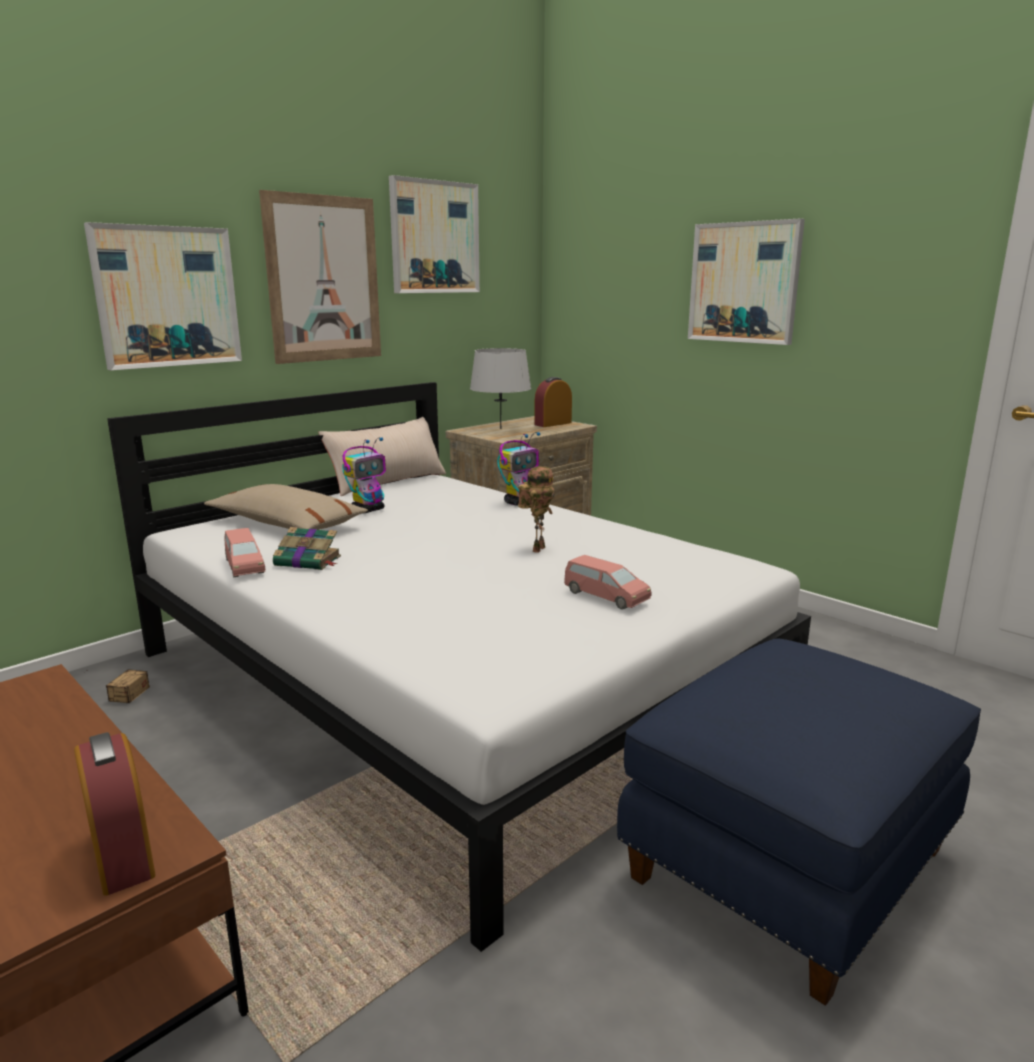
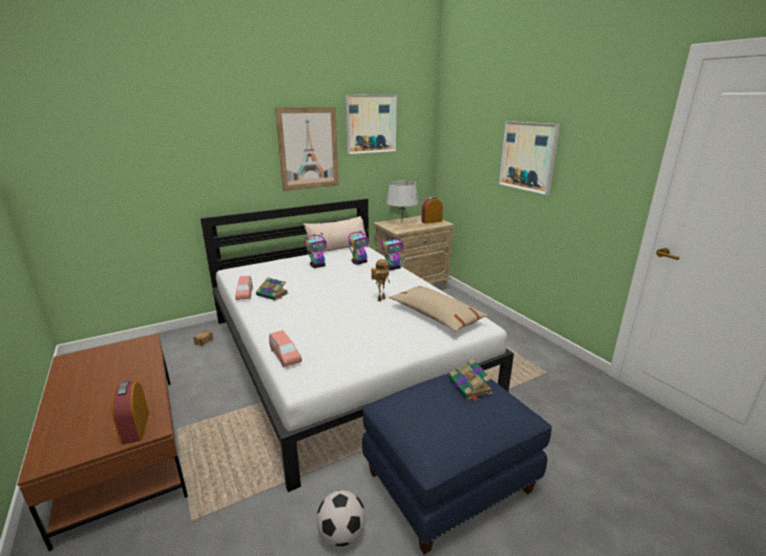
camera: 15 degrees right, 5 degrees up
(167, 297) = (229, 161): picture -> none
(286, 524) = (277, 271): beige pillow -> beige pillow (436, 316)
(450, 498) = (359, 262): none -> toy robot
(605, 596) = (393, 333): pink toy car -> pink toy car (285, 356)
(642, 1006) = (342, 533): none -> football
(814, 661) = (470, 387): none -> book

